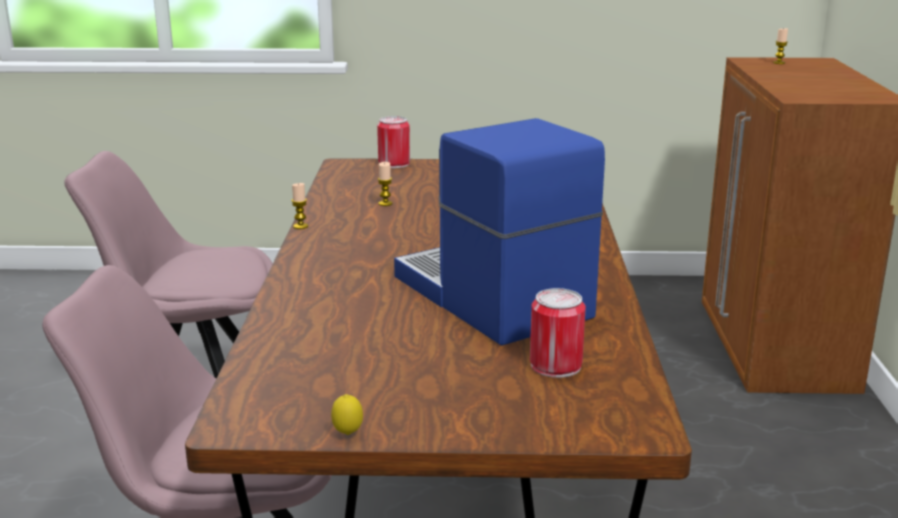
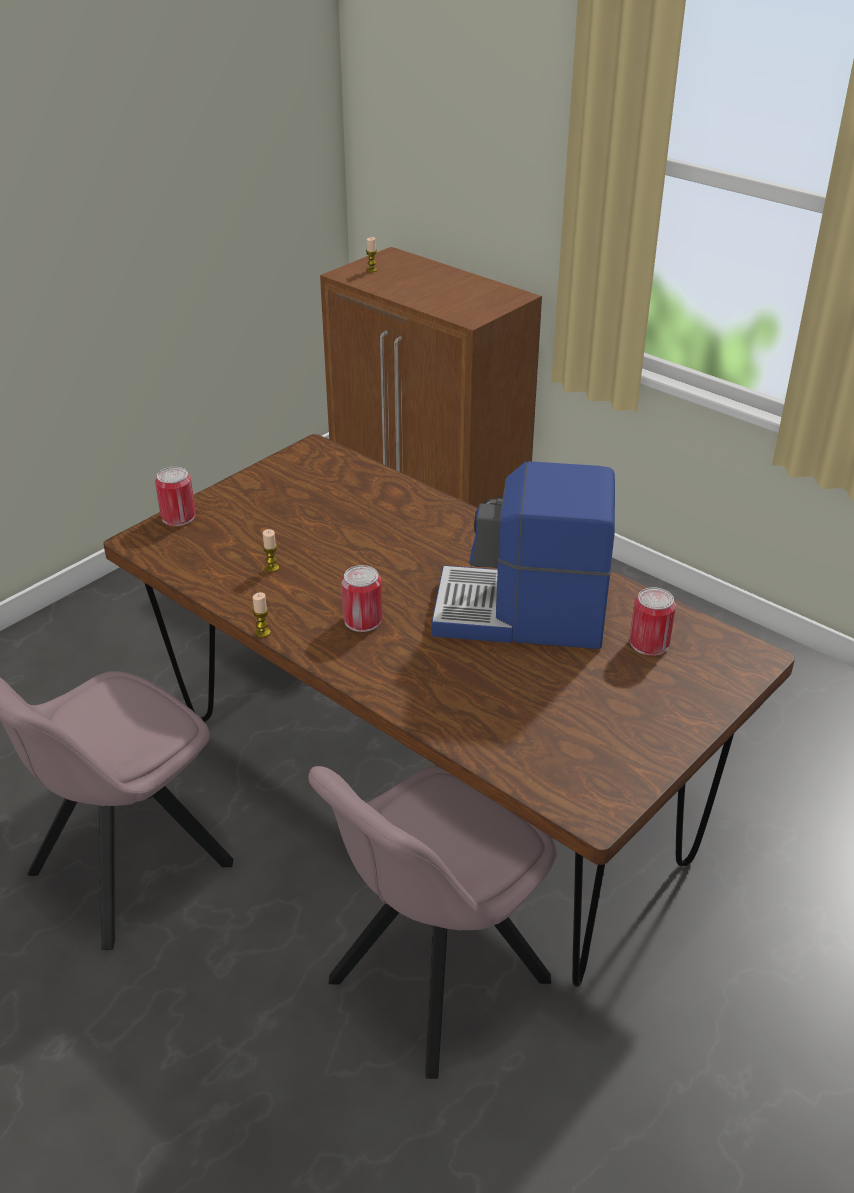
camera: 50 degrees left, 15 degrees up
(348, 434) = (655, 771): lemon -> none
(373, 248) = (362, 620): none -> can

